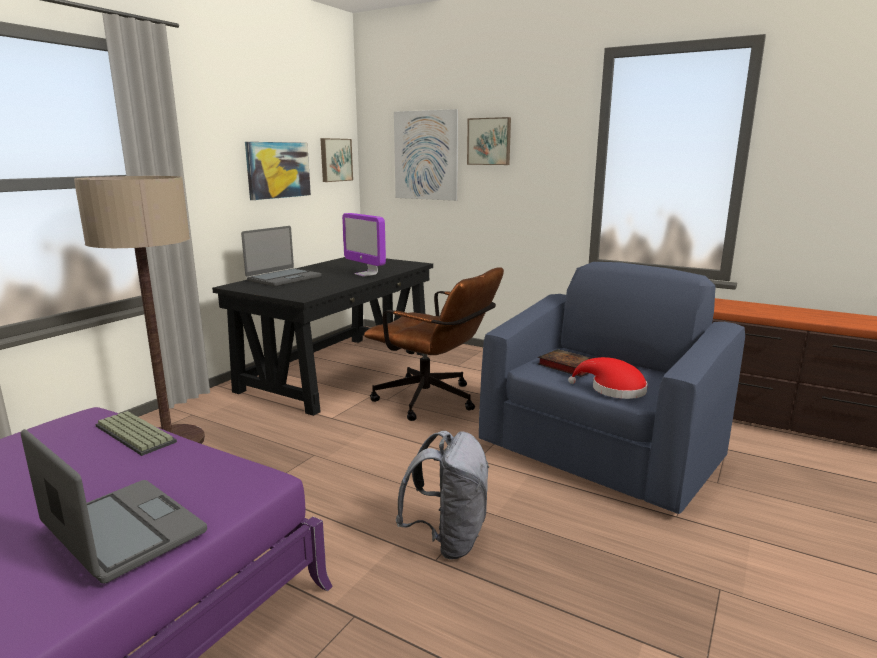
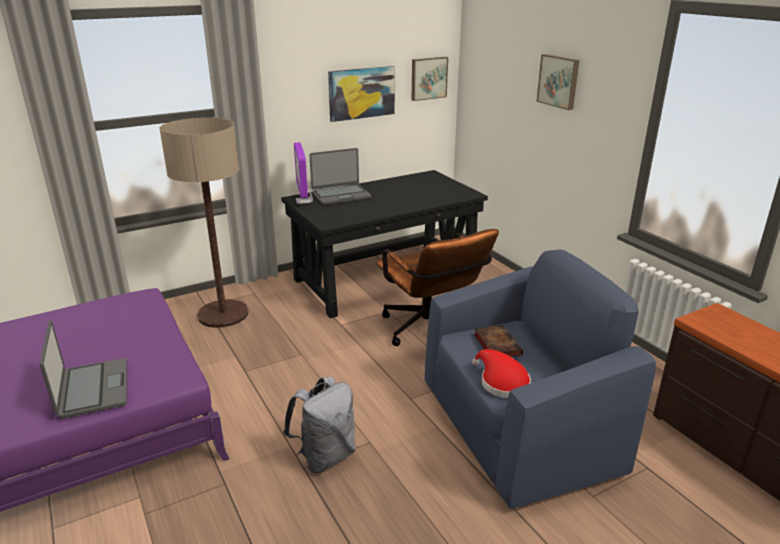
camera: 30 degrees right, 10 degrees up
(133, 434) = (153, 318): keyboard -> none
(366, 274) = (410, 202): monitor -> monitor (304, 201)
(426, 155) = (507, 83): picture -> none

